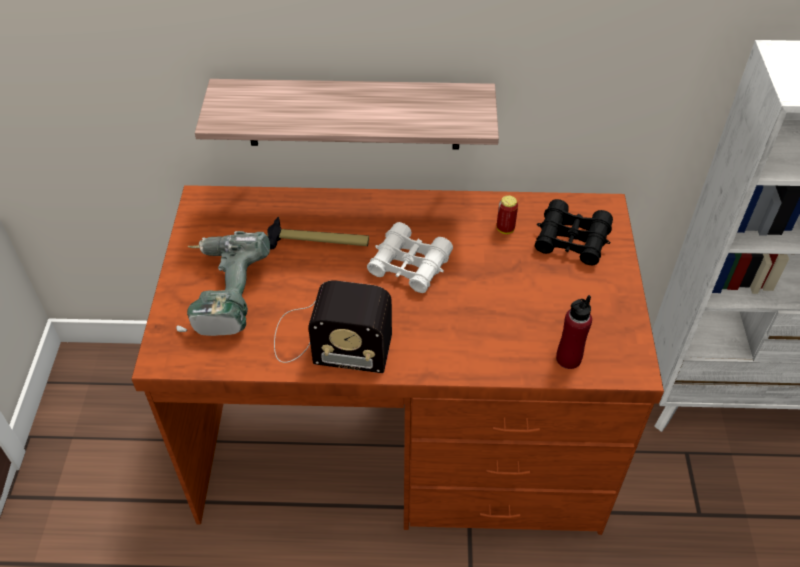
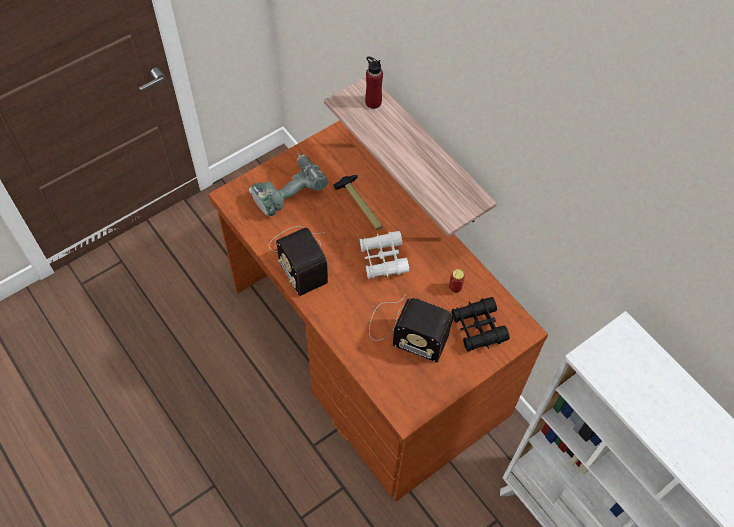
camera: 50 degrees right, 10 degrees up
(521, 302) = (405, 330): none -> radio
(568, 358) = (384, 377): red bottle -> red bottle (373, 102)

